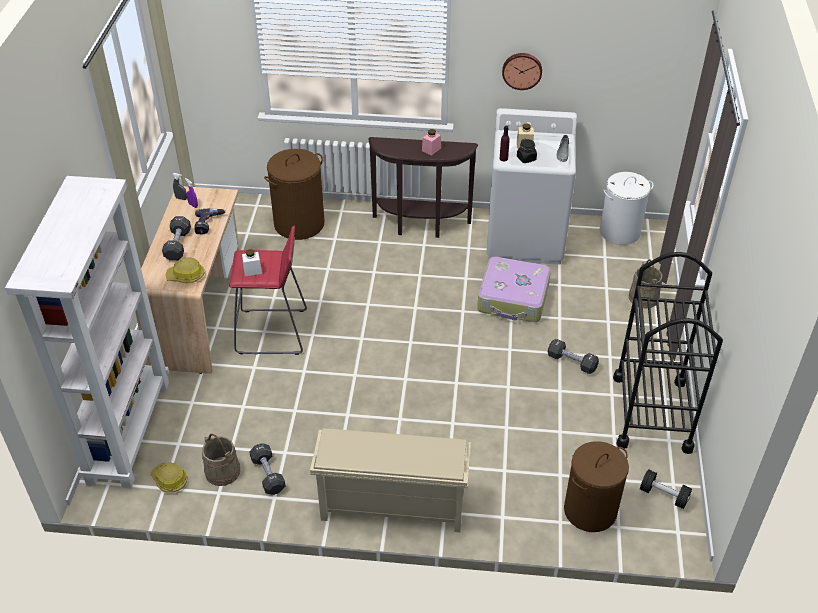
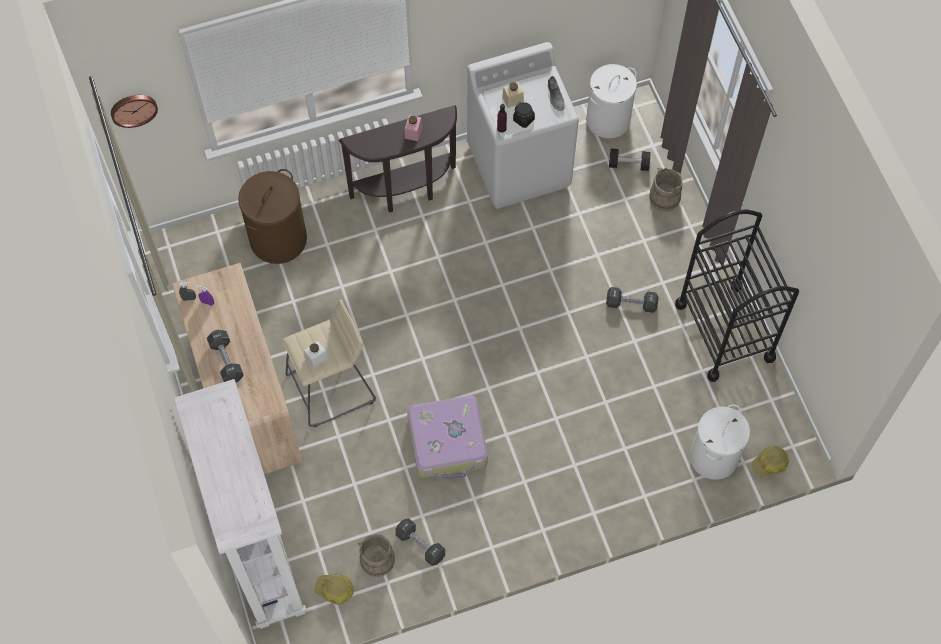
camera: 25 degrees left, 20 degrees up
(186, 276) = (259, 395): hard hat -> hard hat (770, 463)
(209, 224) = (240, 321): power drill -> none
(272, 332) = (332, 388): red stool -> beige stool
(391, 507) = (546, 528): beige shoe rack -> none
(513, 298) = (543, 249): suitcase -> suitcase (448, 442)
(522, 70) = (488, 25): wall clock -> wall clock (133, 109)
(590, 510) = (713, 457): brown laundry basket -> white laundry basket
(663, 495) = (767, 414): black dumbbell -> black dumbbell (628, 164)

